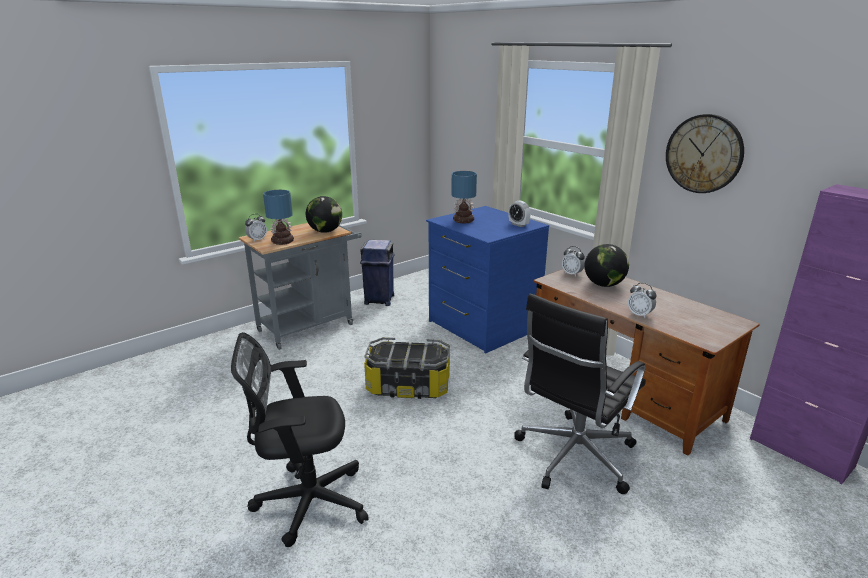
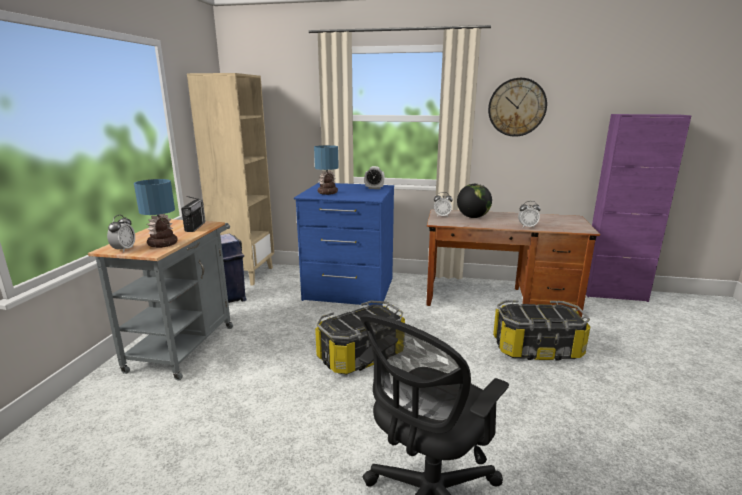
camera: 40 degrees left, 5 degrees down
(325, 231) = (195, 227): globe -> radio
(418, 282) = (245, 274): none -> beige bookcase
(573, 457) = (536, 349): black office chair -> storage box

